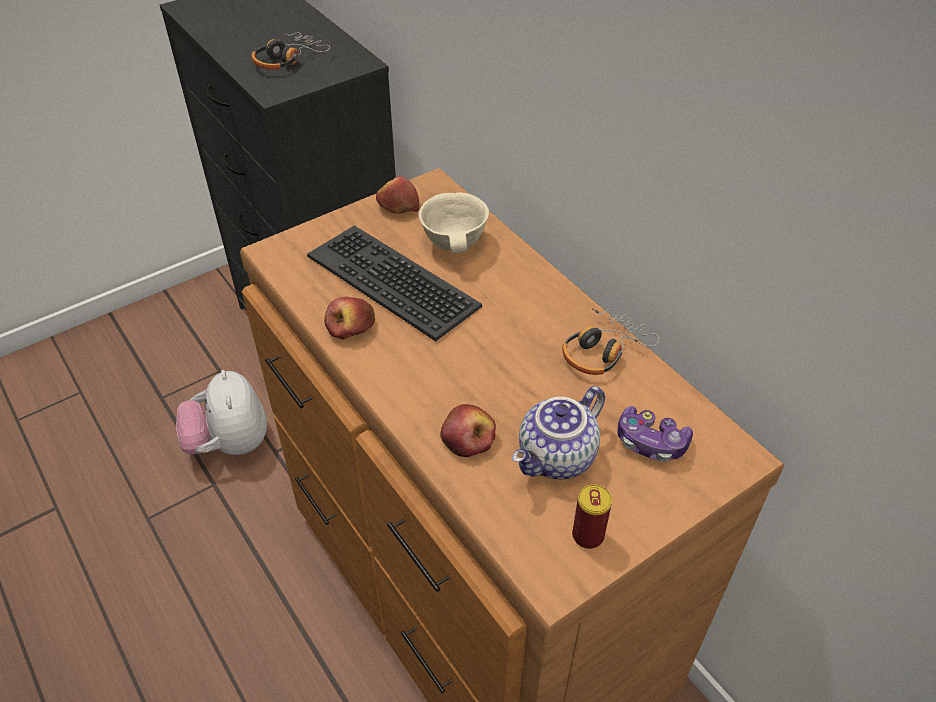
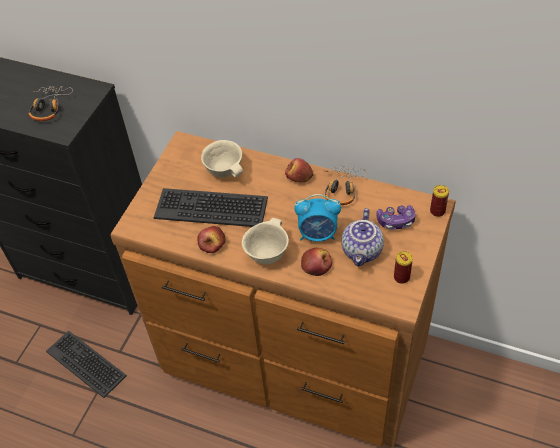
camera: 30 degrees left, 5 degrees up
(230, 443) = (86, 363): plush toy -> keyboard
(397, 206) = (175, 165): apple -> apple (299, 176)
(410, 381) = (266, 254): none -> beige bowl
(510, 395) = (318, 234): none -> alarm clock
(736, 465) = (437, 211): none -> can

